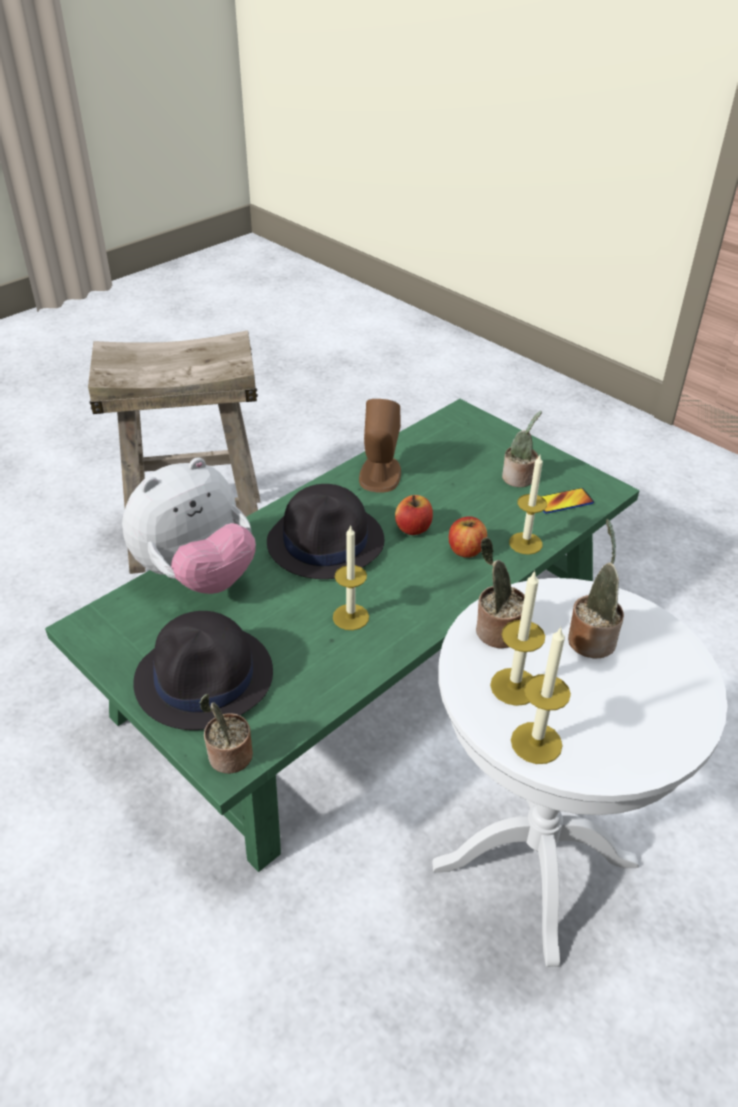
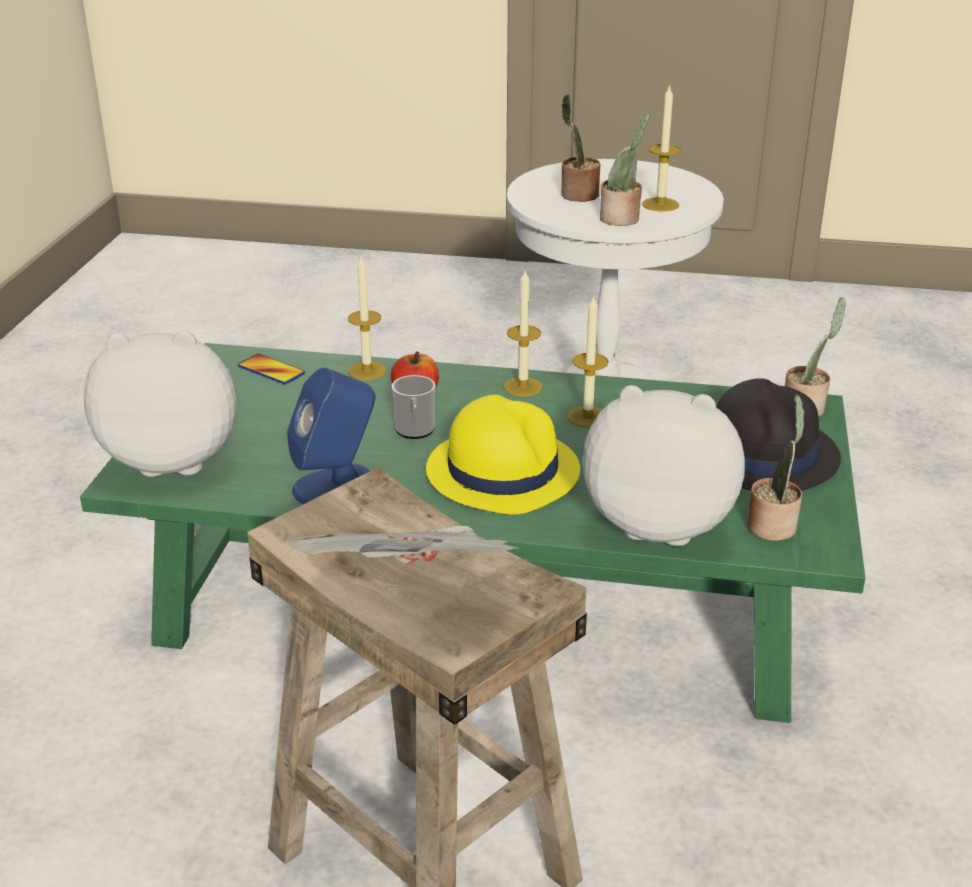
camera: 125 degrees left, 10 degrees down
(154, 353) = (412, 591): none -> newspaper
(326, 542) = (502, 470): black hat -> yellow hat
(380, 475) = (336, 486): brown speaker -> blue speaker
(413, 528) = (415, 431): apple -> mug
(471, 433) = (174, 458): none -> plush toy
(519, 479) = (252, 403): potted plant -> potted plant (773, 525)
(536, 743) = (692, 191): candle -> candle (523, 387)

